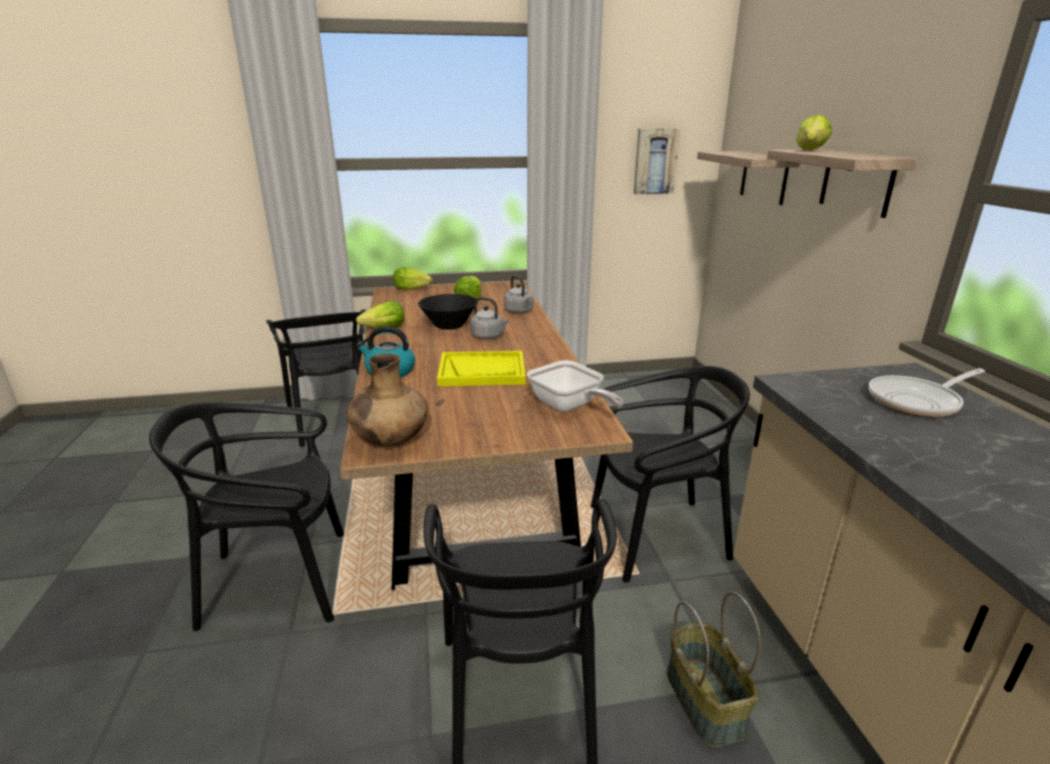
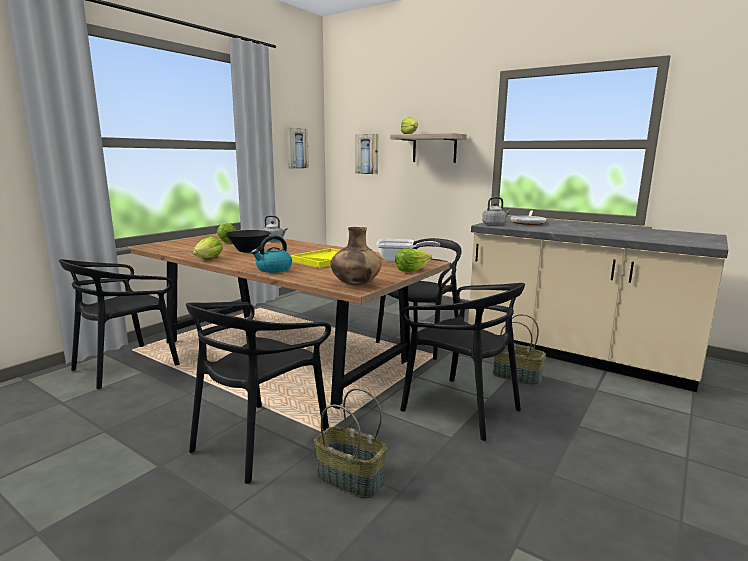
camera: 45 degrees left, 10 degrees down
(254, 699) = (348, 479): none -> basket
(333, 420) = (126, 366): black chair -> black chair turned 105 degrees clockwise
(412, 289) = (164, 243): lettuce -> lettuce (411, 270)
(489, 337) = (288, 250): grey kettle -> grey kettle (494, 224)
(764, 177) = (367, 154): shelf -> picture

